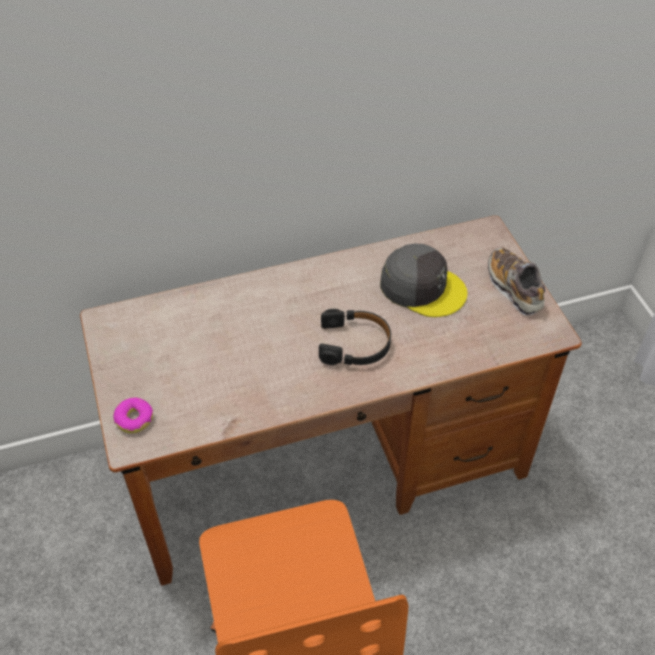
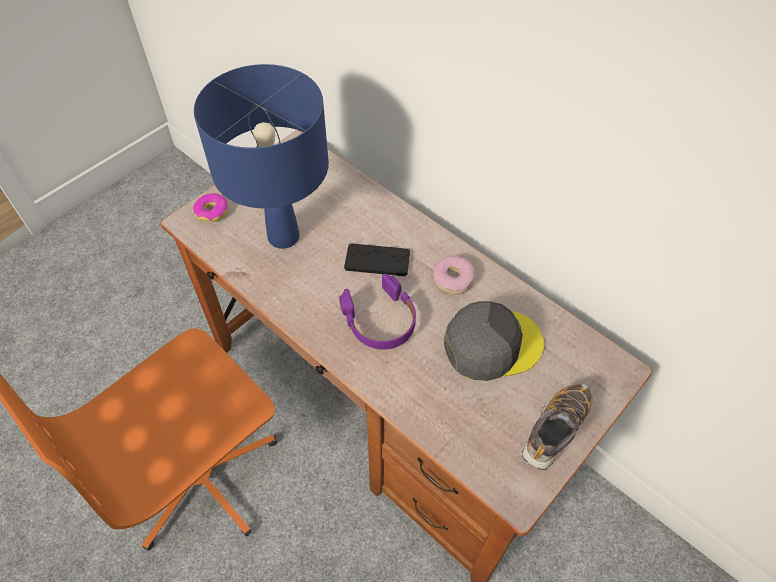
camera: 60 degrees right, 5 degrees up
(212, 374) = (283, 236): none -> blue table lamp
(291, 320) = (377, 261): none -> black game controller
(346, 281) = (453, 279): none -> donut
(355, 344) = (380, 320): black headphones -> purple headphones
(422, 287) = (491, 344): grey cap -> grey cap turned 105 degrees counterclockwise

